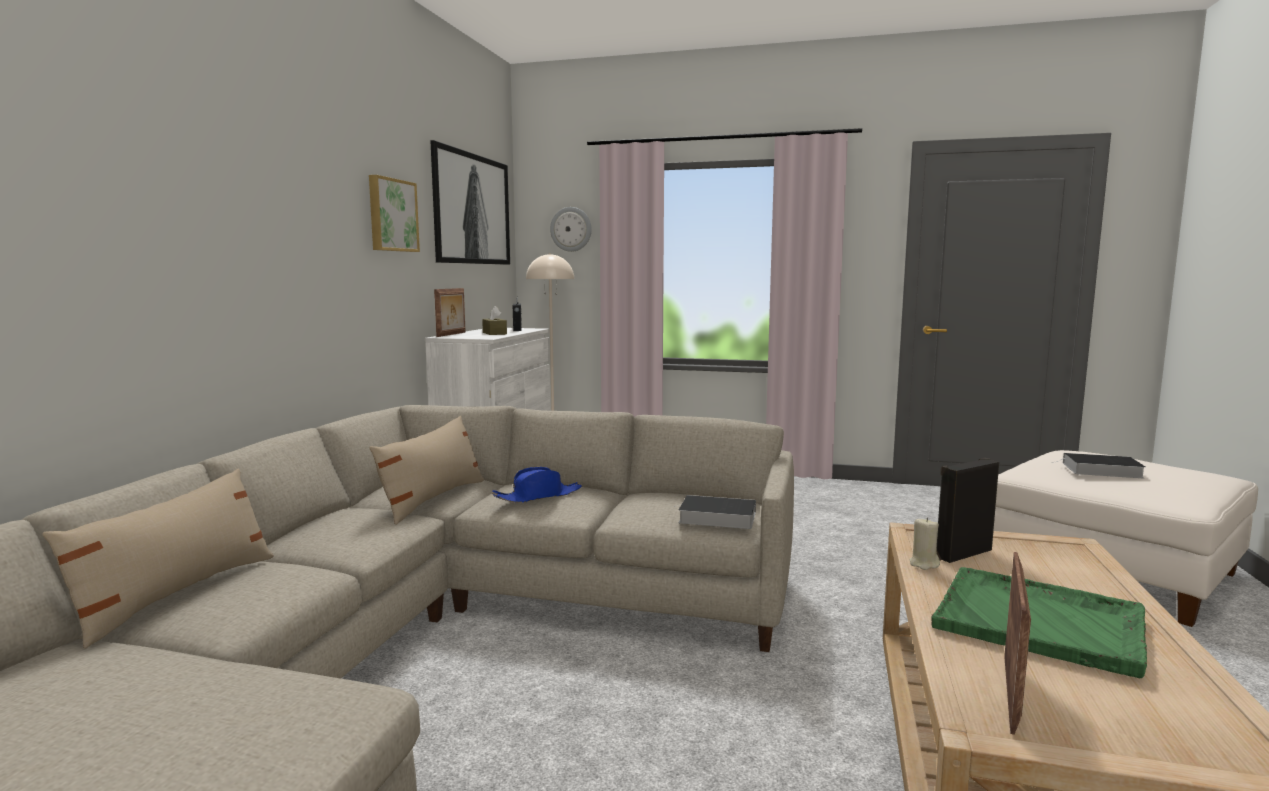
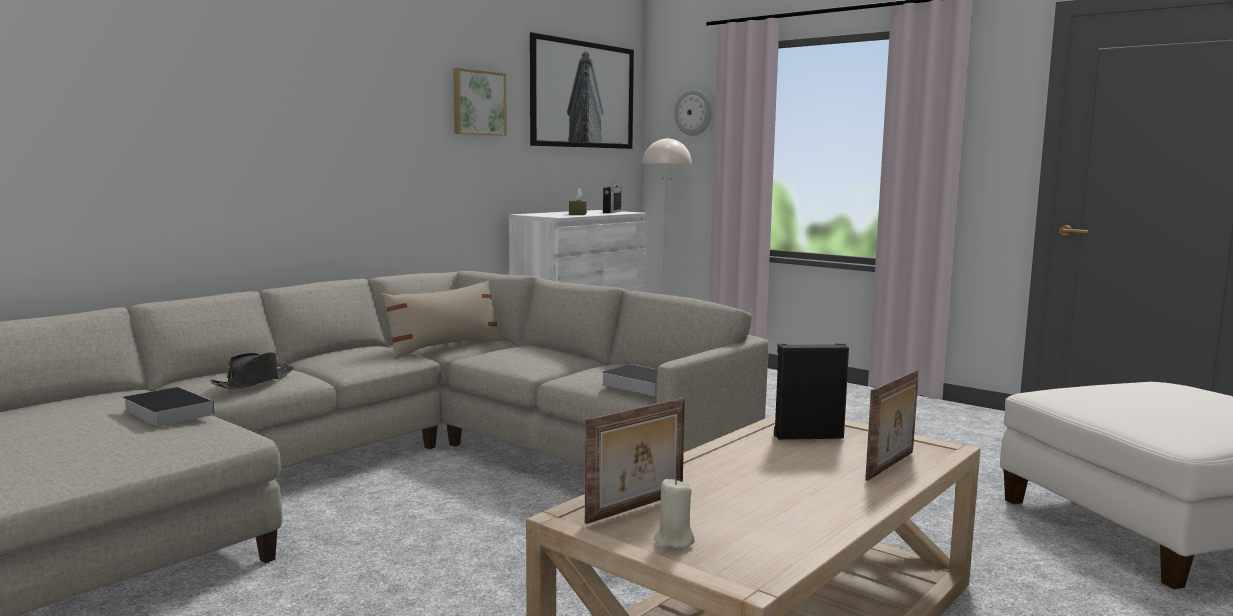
camera: 25 degrees right, 0 degrees up
(177, 594) = (213, 376): beige pillow -> none
(262, 595) = (254, 382): none -> black hat
(452, 334) = (539, 213): picture frame -> picture frame (891, 466)
(538, 496) = (520, 353): blue hat -> none
(924, 564) = (749, 436): beige candle -> beige candle (673, 541)
(1040, 622) = (763, 482): green tray -> none
(1099, 470) = (1142, 400): book -> book (166, 412)

